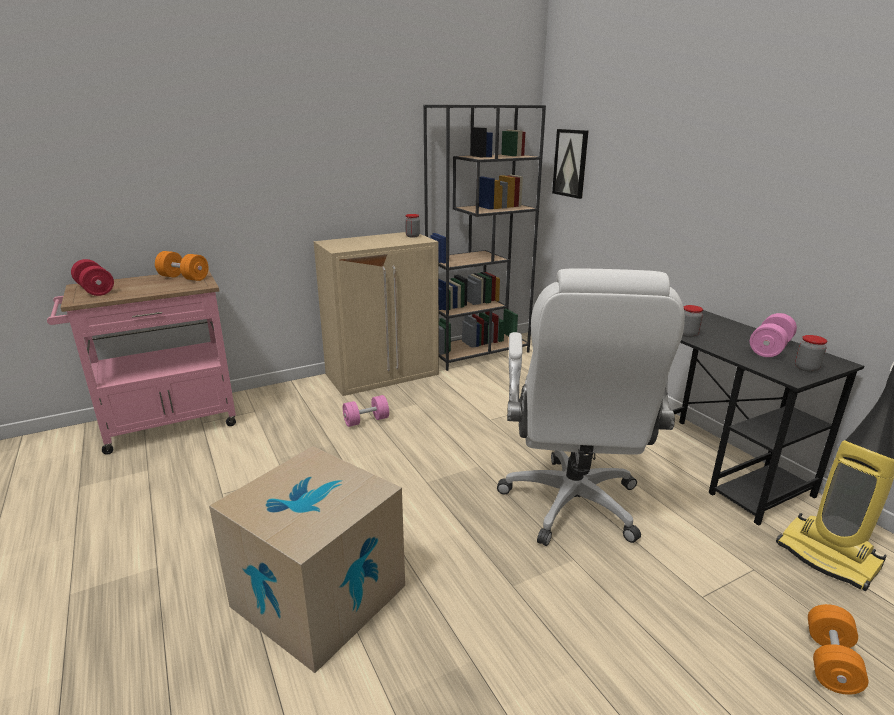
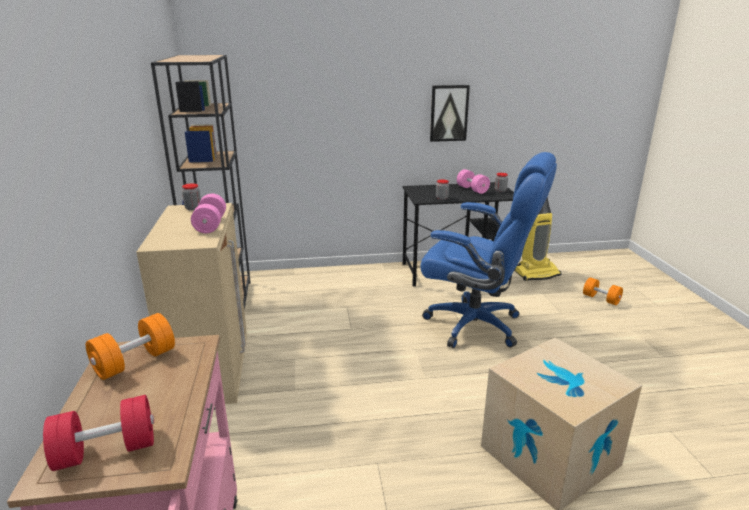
camera: 70 degrees left, 0 degrees up
(366, 421) = (304, 394): pink dumbbell -> pink dumbbell (210, 225)
(570, 163) = (238, 105): picture -> picture (449, 113)
(571, 505) = (475, 325): white office chair -> blue office chair

